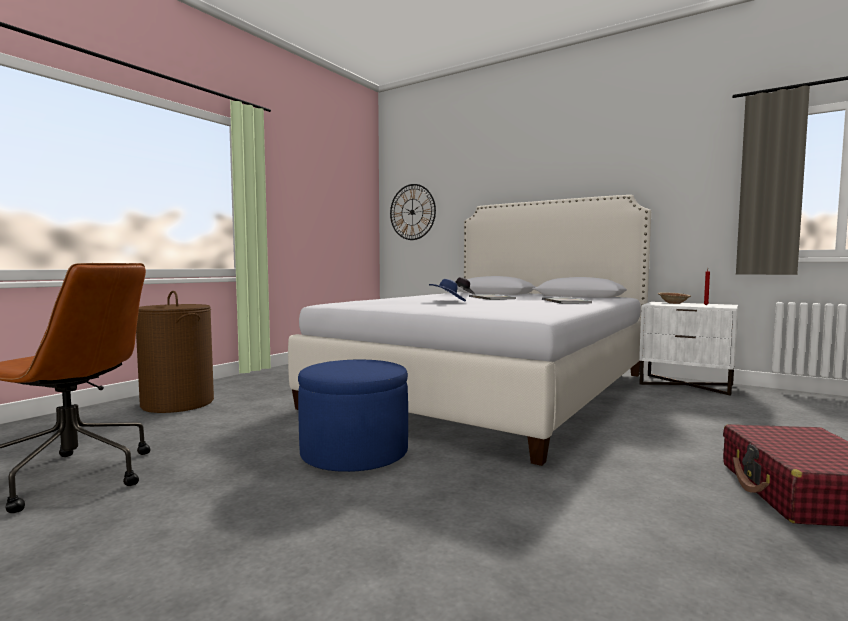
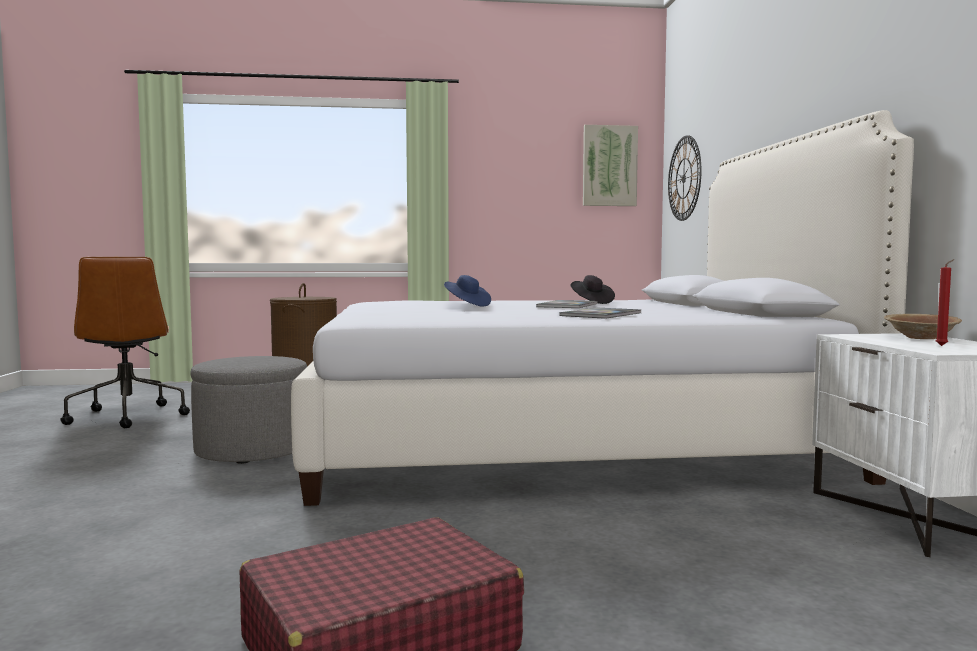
camera: 50 degrees right, 0 degrees up
(354, 197) = (609, 166): none -> picture
(354, 453) = (252, 450): blue ottoman -> grey ottoman

